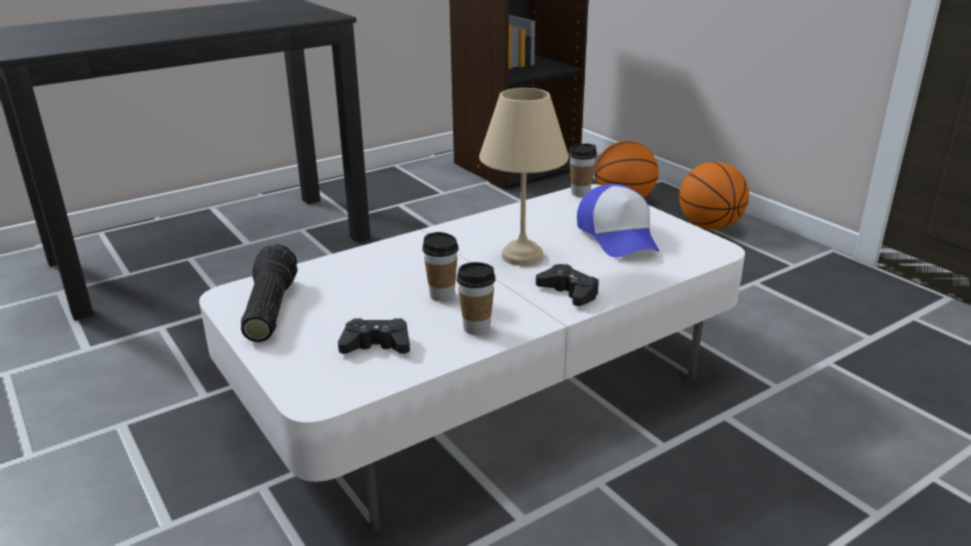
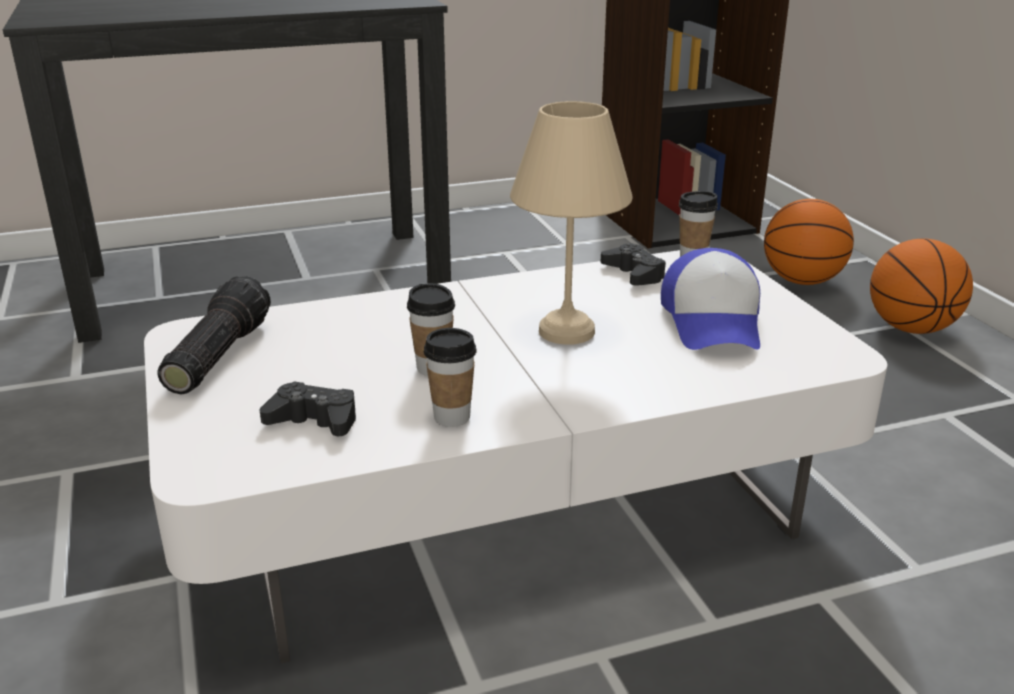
camera: 15 degrees right, 0 degrees up
(569, 292) = (601, 388): black game controller -> black game controller (634, 274)

